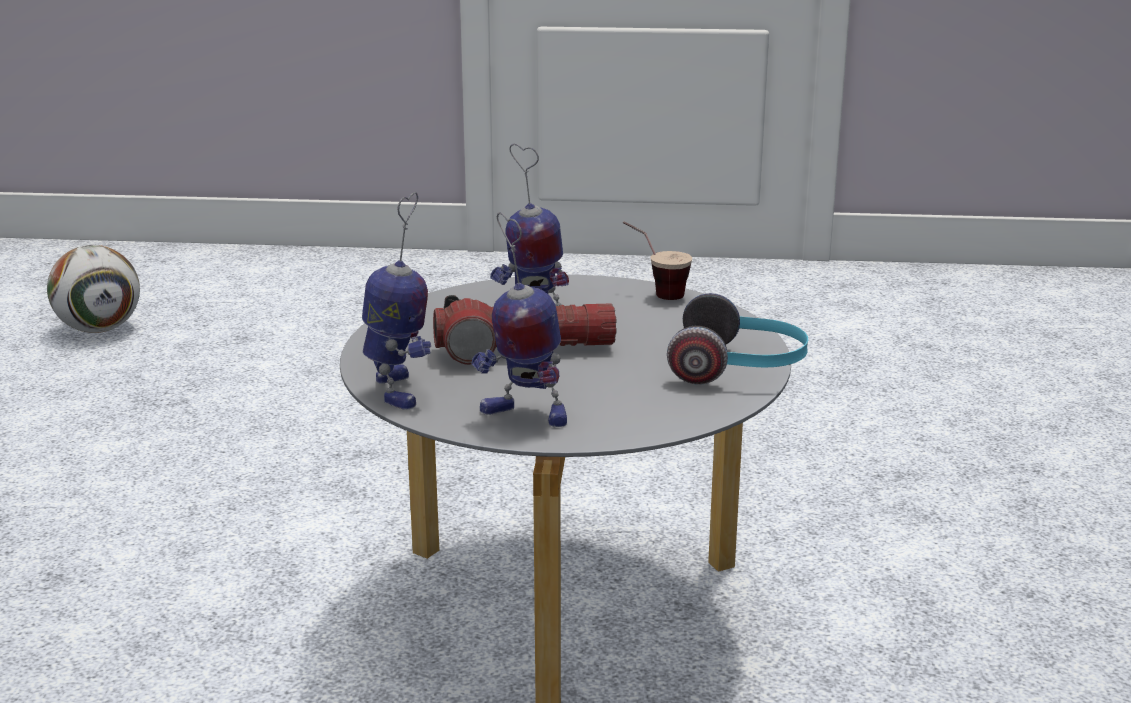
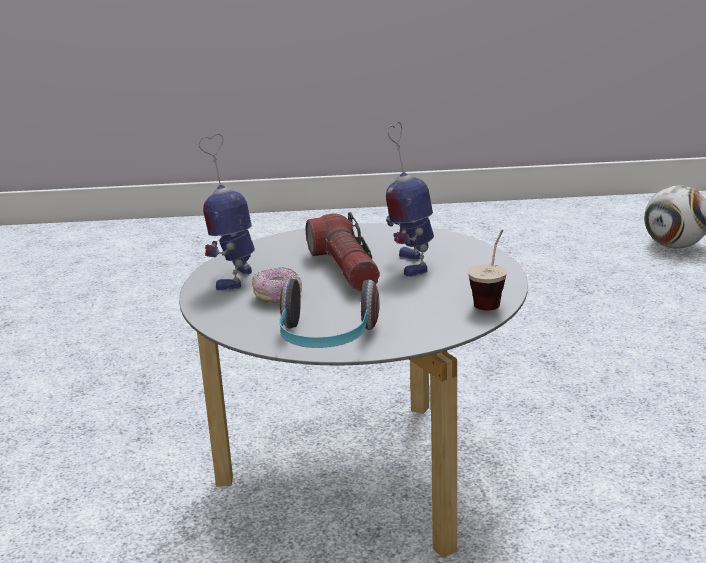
camera: 85 degrees right, 0 degrees up
(399, 391) = (271, 244): toy robot -> none
(602, 390) = (278, 296): none -> donut

